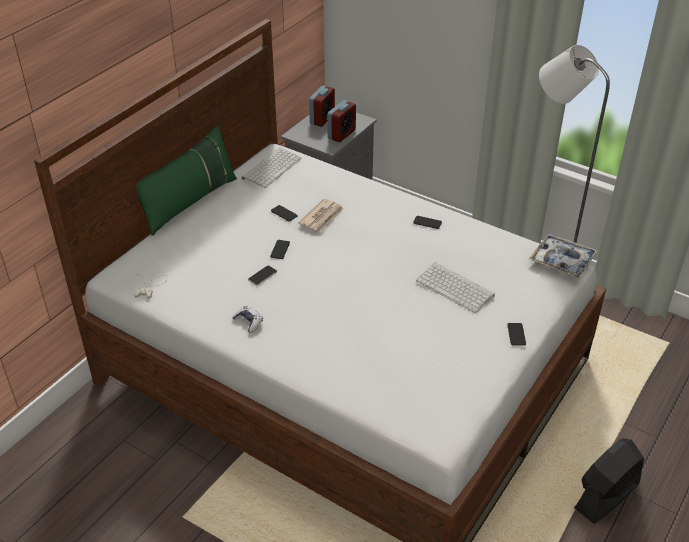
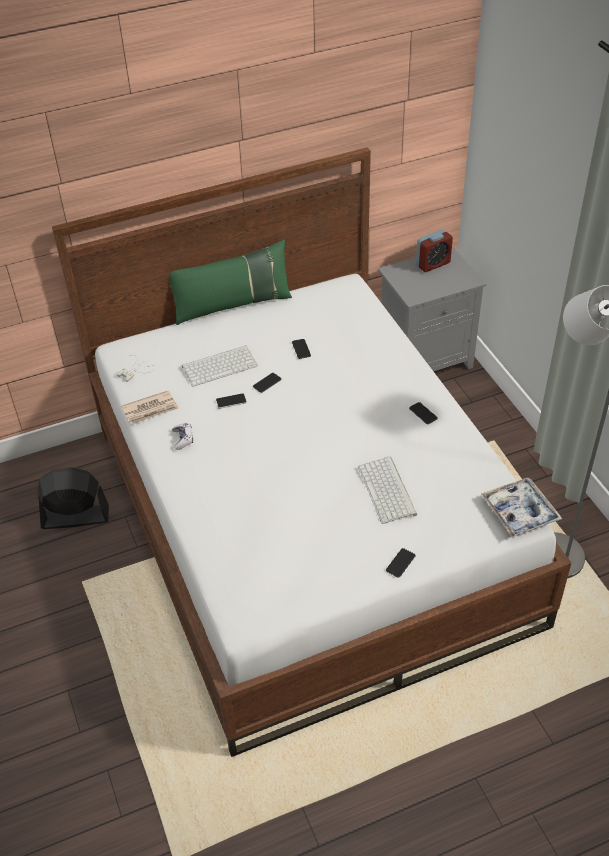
camera: 35 degrees right, 5 degrees up
(271, 167) = (330, 298): keyboard -> keyboard (220, 365)
(322, 217) = (331, 367): newspaper -> newspaper (150, 409)
(341, 134) = (437, 287): alarm clock -> none
(606, 496) = (447, 768): black fan -> black fan (75, 517)

